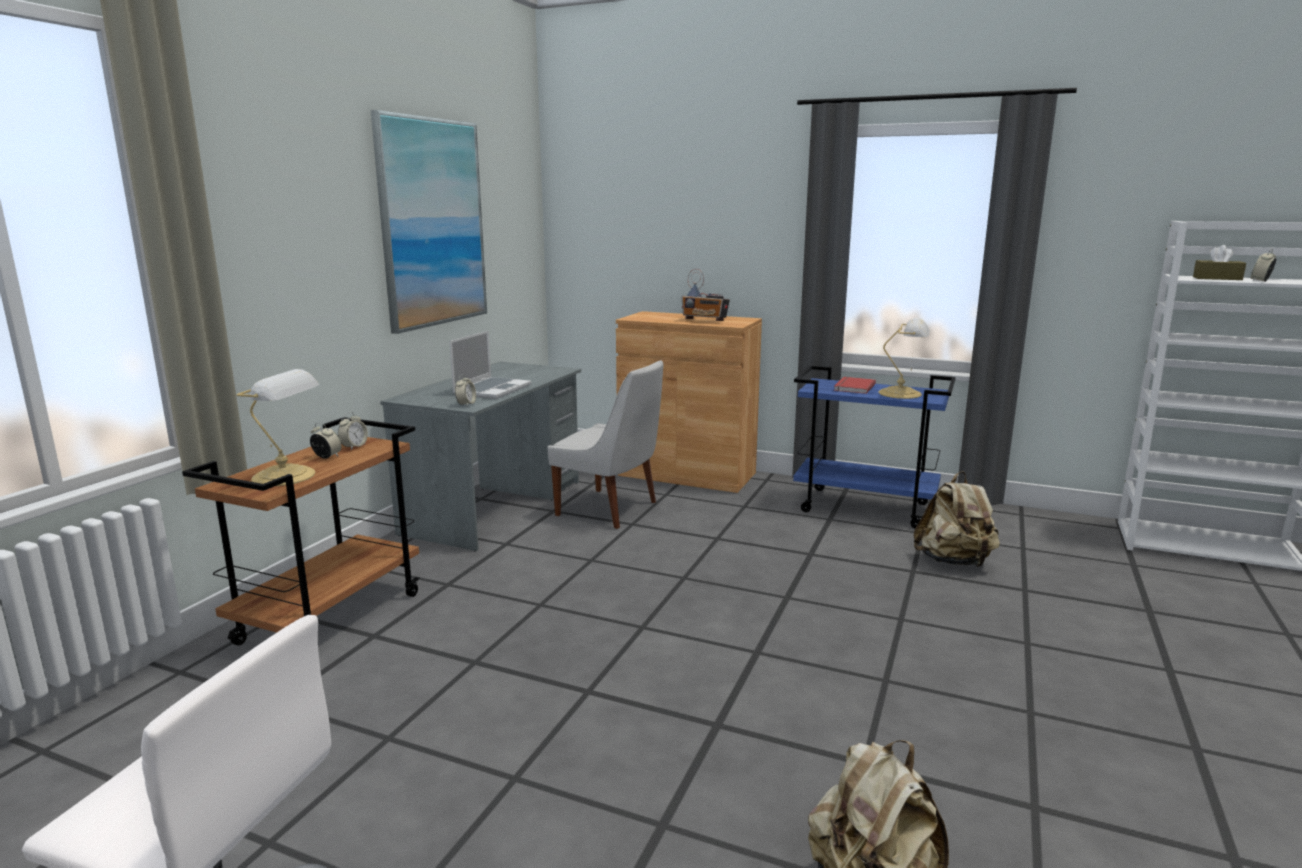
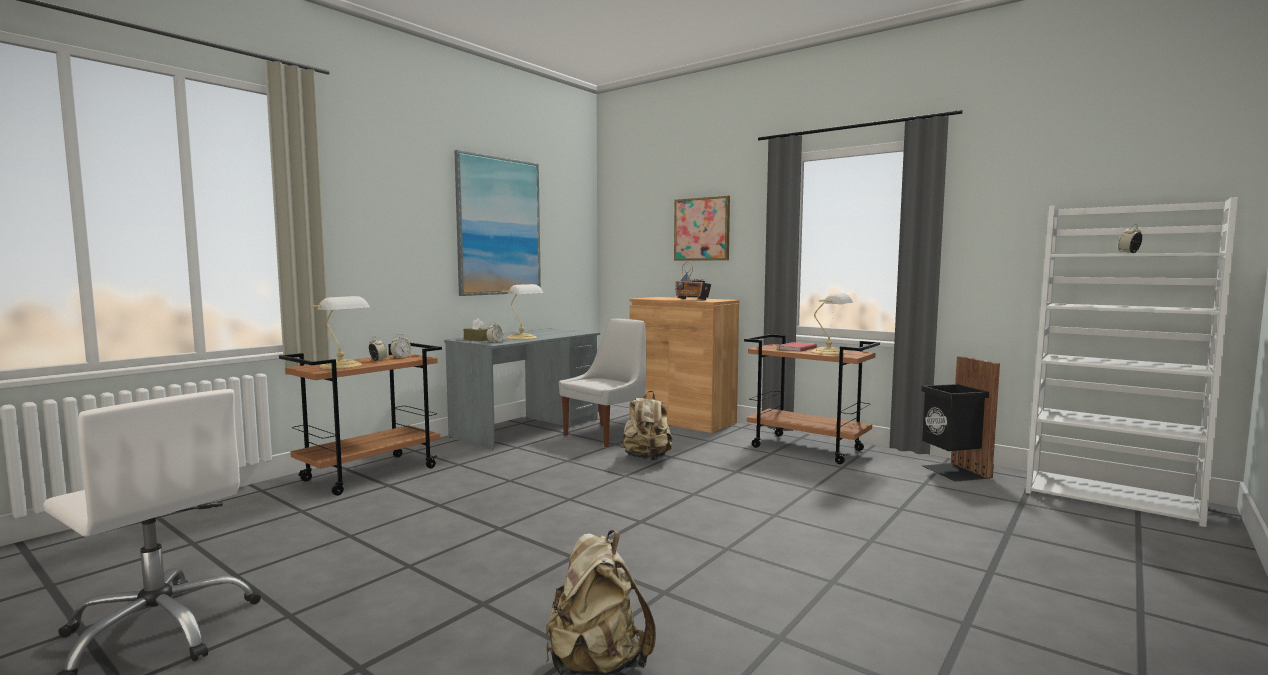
camera: 15 degrees right, 10 degrees down
(492, 389) = (523, 338): laptop -> table lamp
(610, 509) = (606, 435): white chair -> white chair turned 90 degrees counterclockwise
(707, 221) = (702, 229): none -> picture
(866, 507) = (808, 449): blue cart -> brown cart
(954, 562) = (853, 486): beige backpack -> beige backpack (647, 458)
(1039, 527) = (953, 472): none -> black trash can
(1217, 278) = (1093, 253): brown tissue box -> brown tissue box (477, 339)

